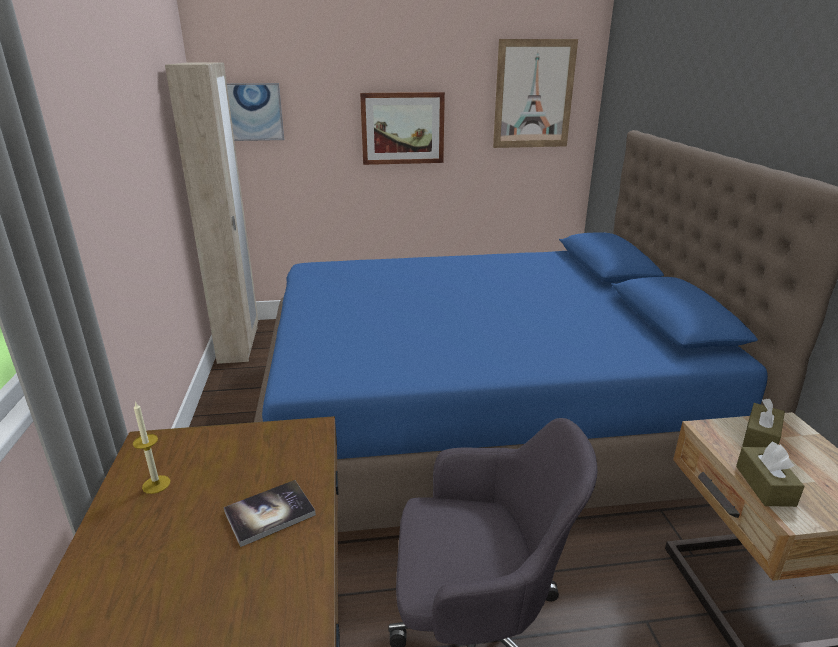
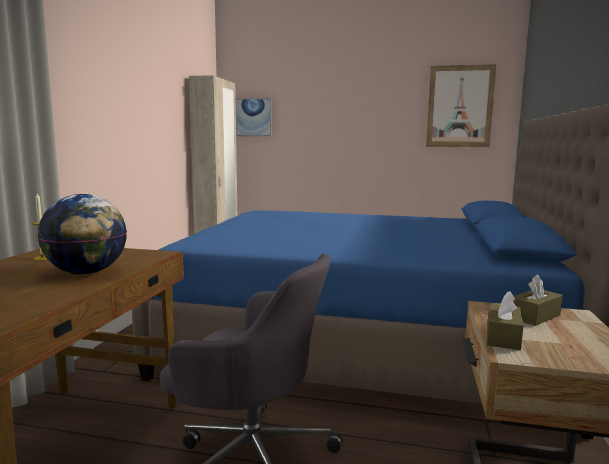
camera: 20 degrees right, 15 degrees down
(269, 513) = (86, 273): book -> globe
(402, 128) = (355, 130): picture -> none

